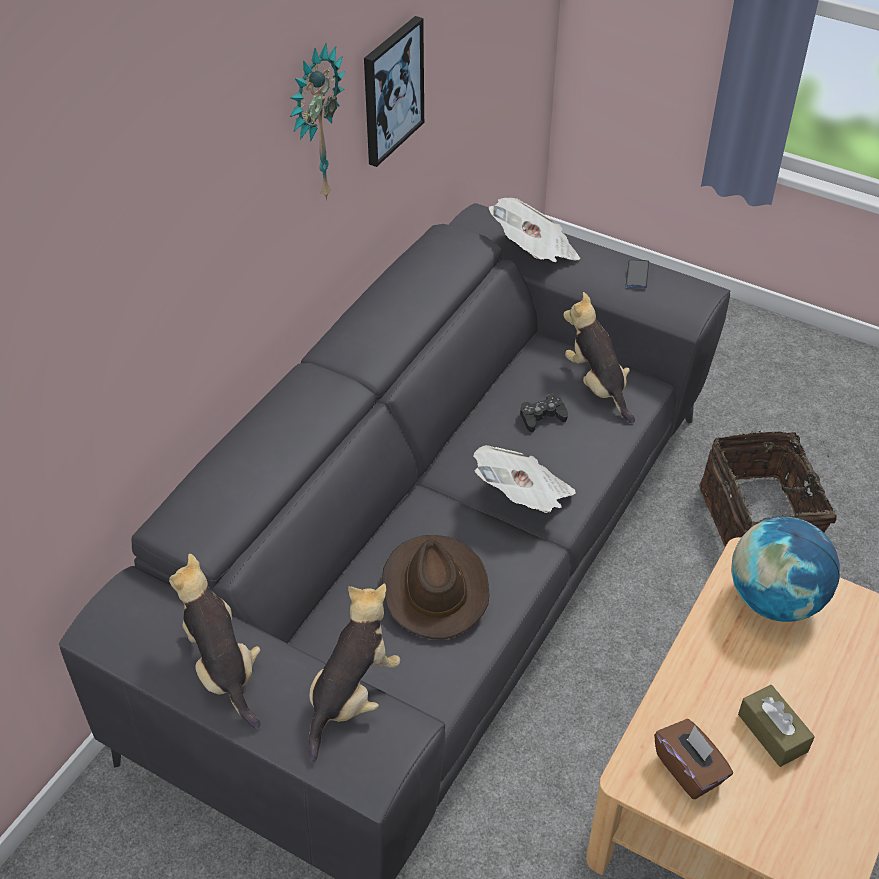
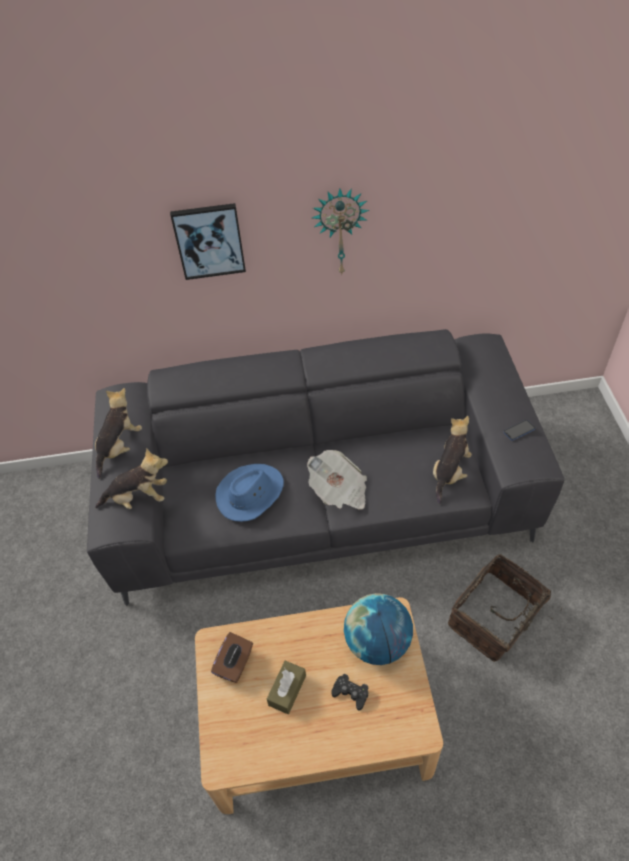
camera: 55 degrees right, 5 degrees up
(391, 90) = (423, 237): picture -> picture (209, 241)
(434, 589) = (250, 493): brown hat -> blue hat
(534, 251) = (485, 379): newspaper -> none
(542, 417) = (399, 464): black game controller -> black game controller (350, 693)

